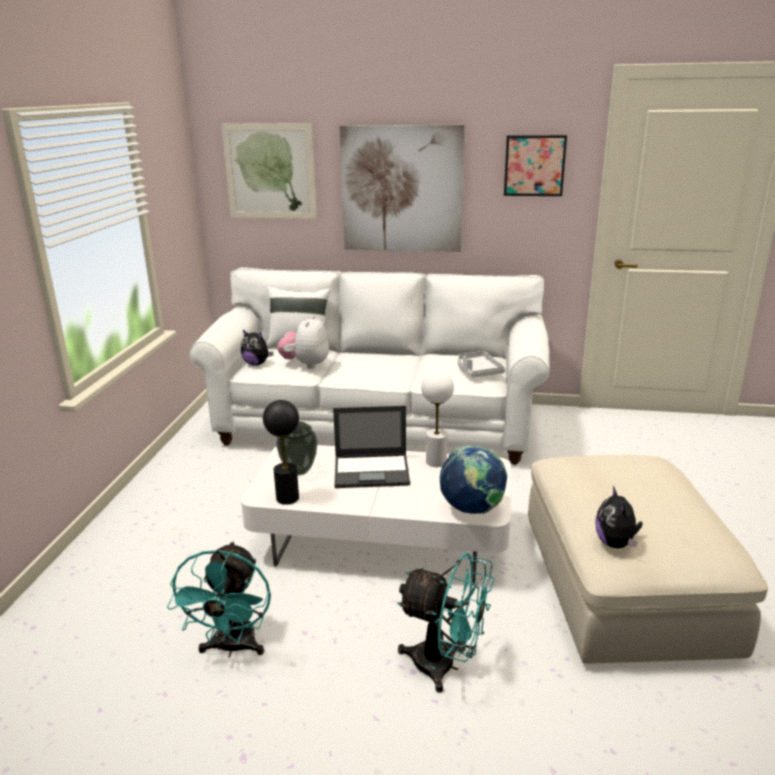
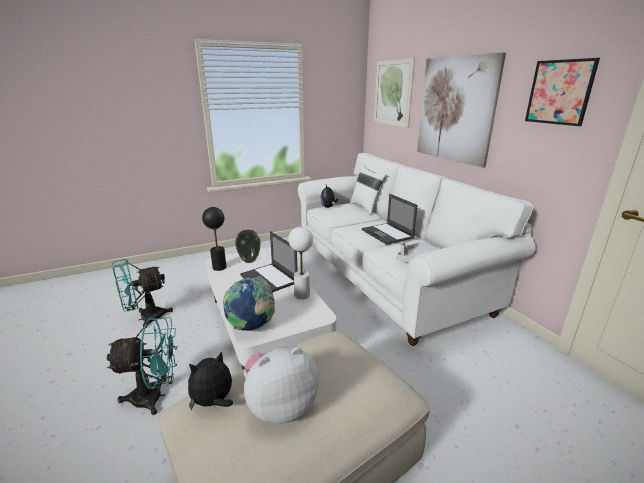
camera: 55 degrees right, 0 degrees up
(306, 365) = (345, 216): plush toy -> plush toy (280, 406)
(394, 363) = (387, 234): none -> laptop
(445, 666) = (155, 396): turquoise fan -> turquoise fan turned 90 degrees counterclockwise

